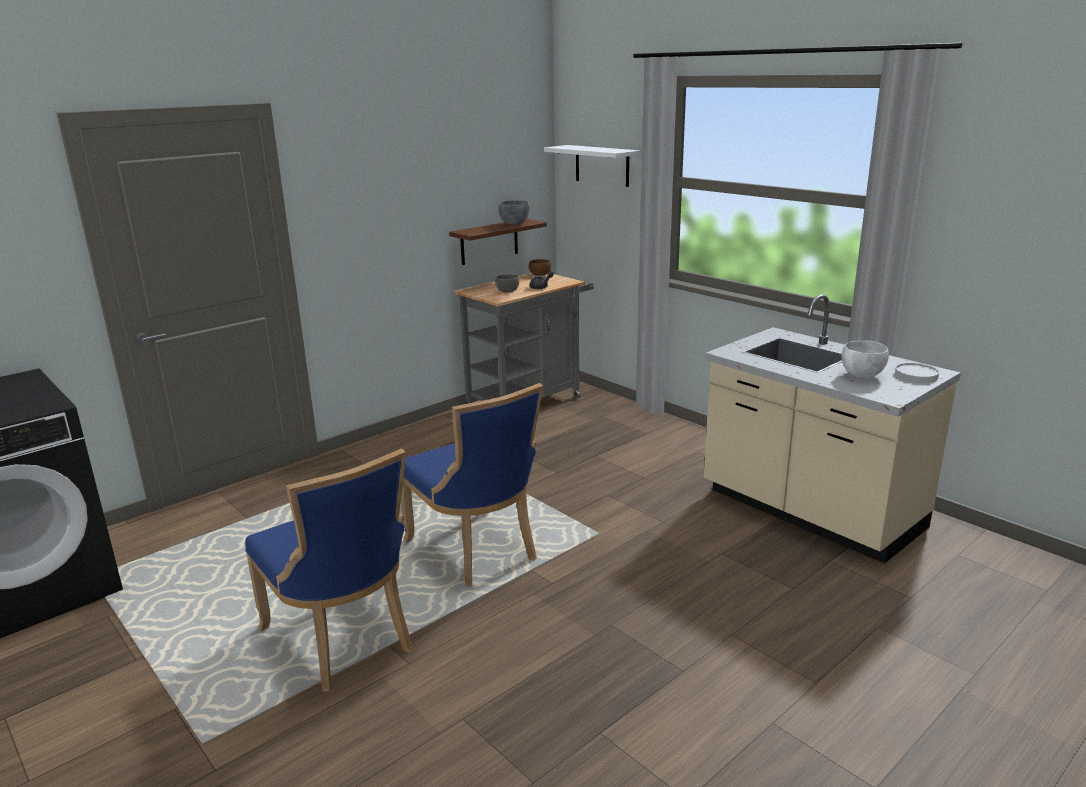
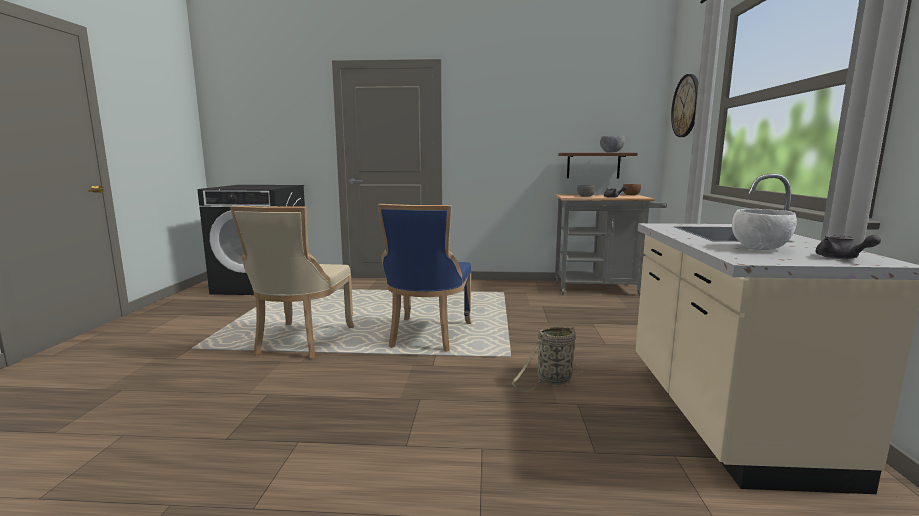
camera: 45 degrees right, 10 degrees down
(343, 640) = (301, 341): blue chair -> beige chair
(602, 165) = (686, 106): white shelf -> wall clock
(671, 541) = (552, 381): none -> basket
(916, 375) = (841, 258): white plate -> grey teapot

